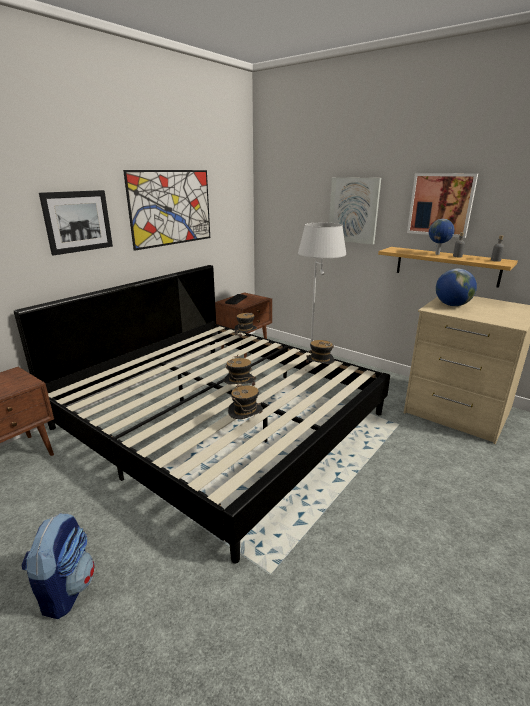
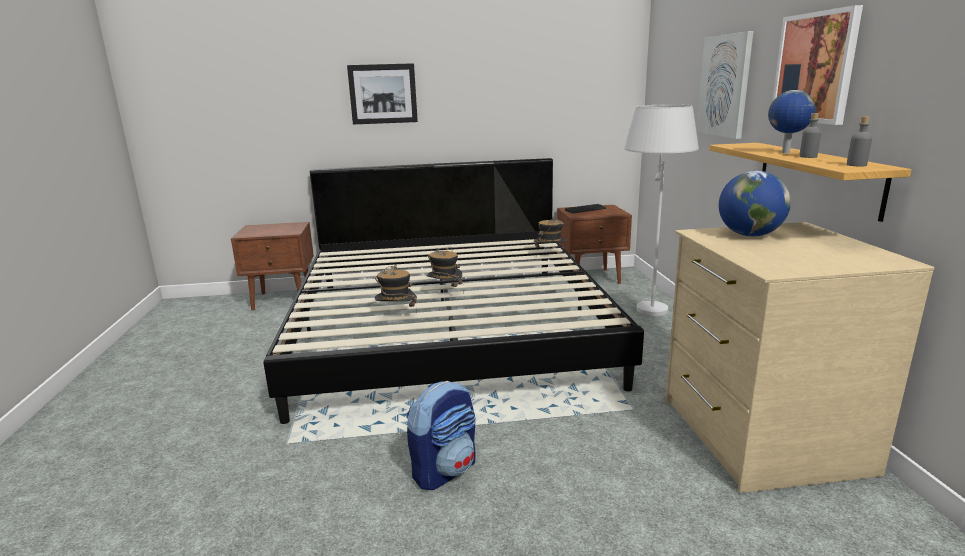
camera: 45 degrees right, 5 degrees down
(66, 588) = (190, 380): backpack -> backpack (445, 470)
(171, 208) = (500, 84): picture -> none
(319, 371) = (562, 301): hat -> none

